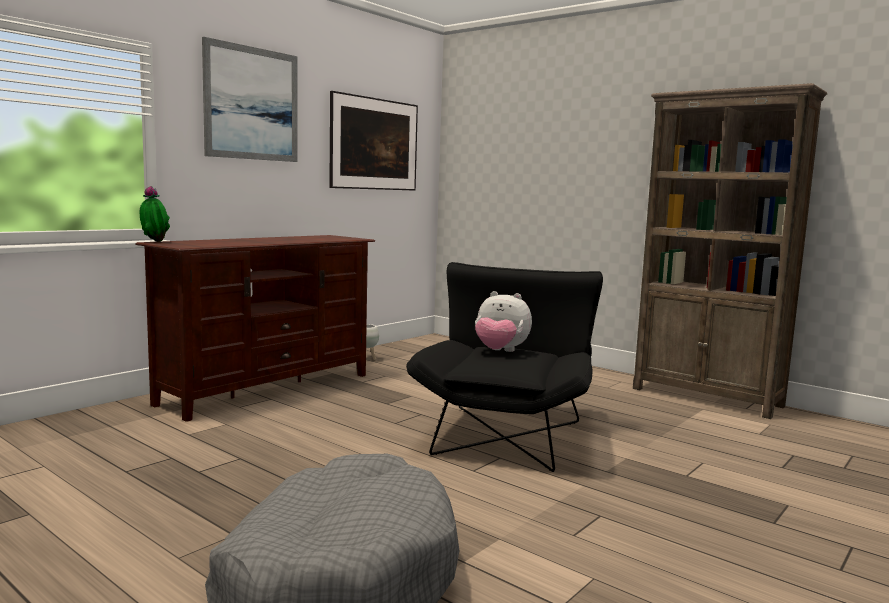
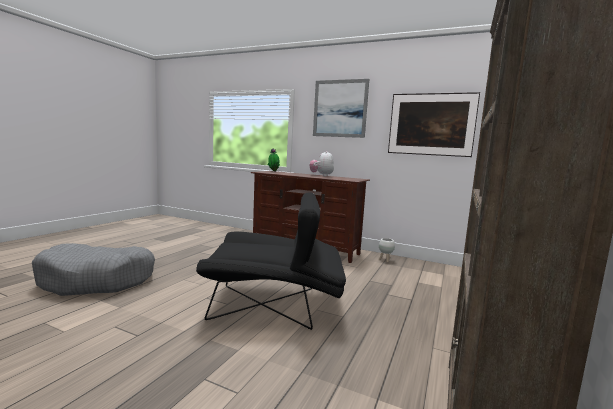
camera: 75 degrees right, 0 degrees up
(500, 351) = (265, 247): plush toy -> plush toy (321, 175)

